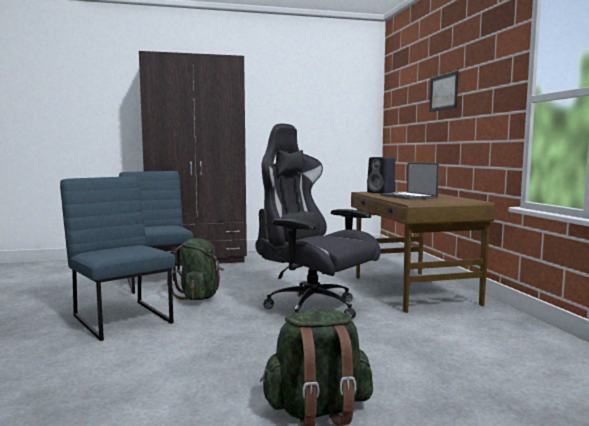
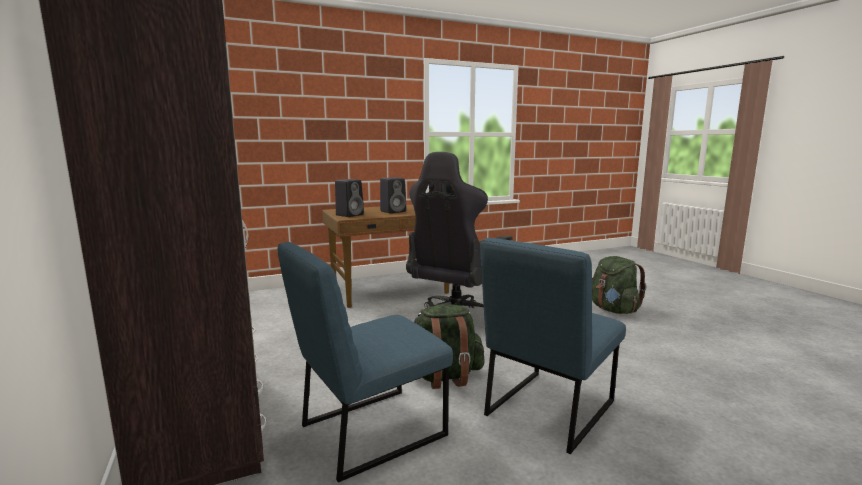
camera: 100 degrees left, 5 degrees up
(409, 196) = (393, 211): laptop -> black speaker
(443, 92) = (317, 113): picture -> none

